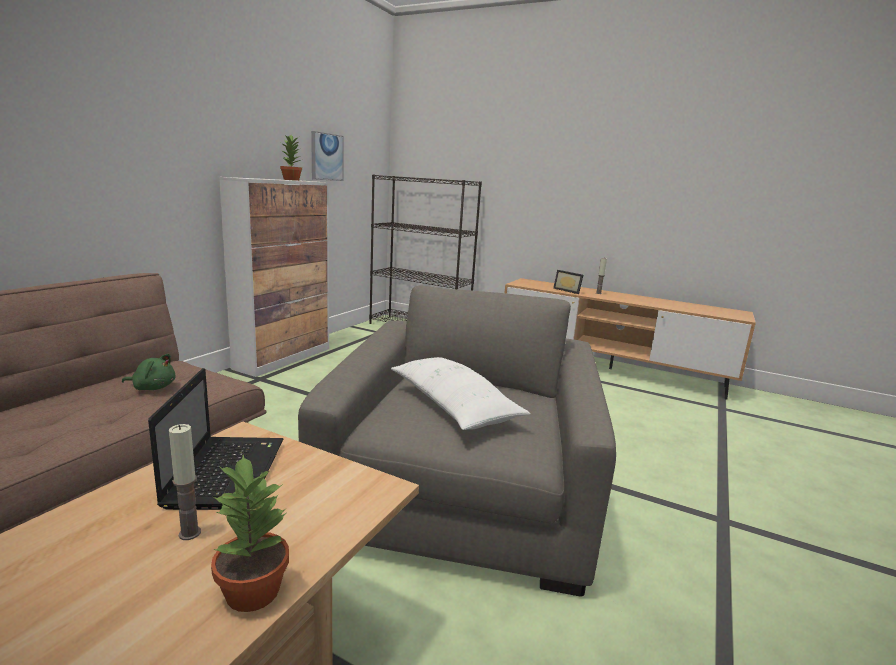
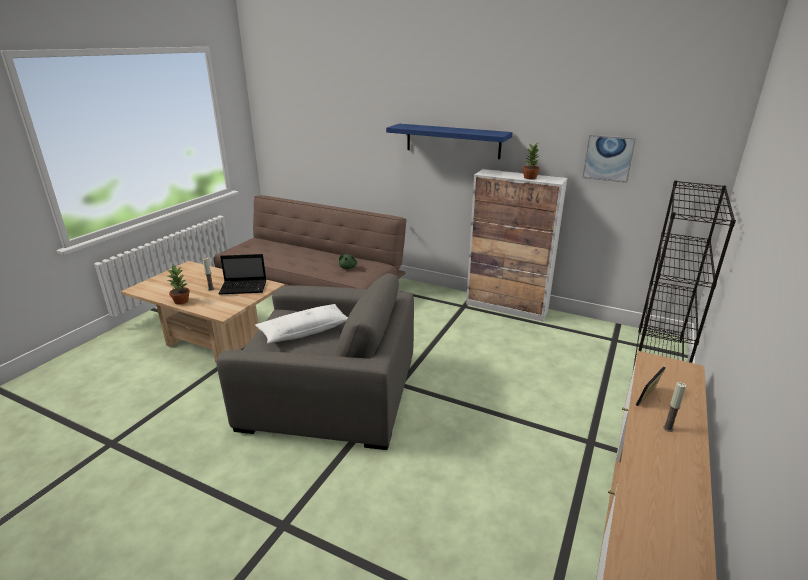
camera: 90 degrees right, 10 degrees up
(165, 133) = (452, 141): none -> blue shelf

